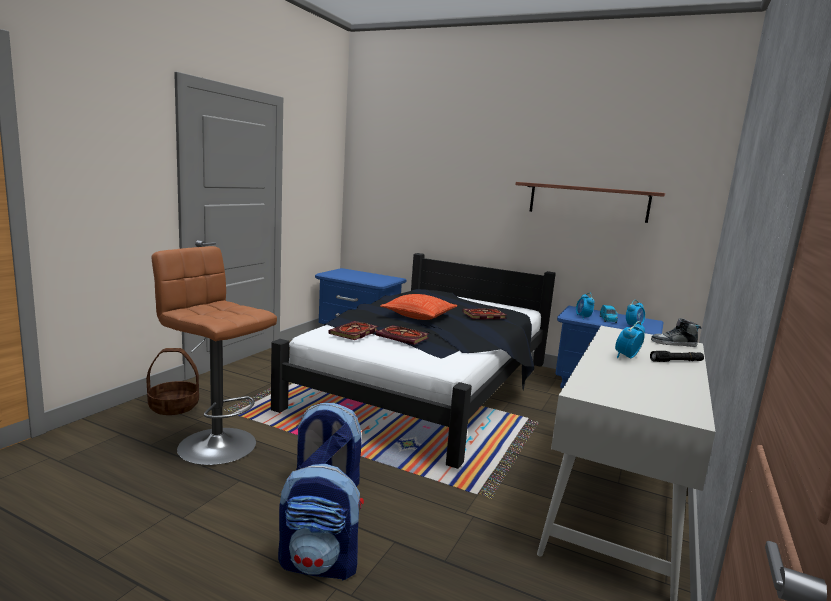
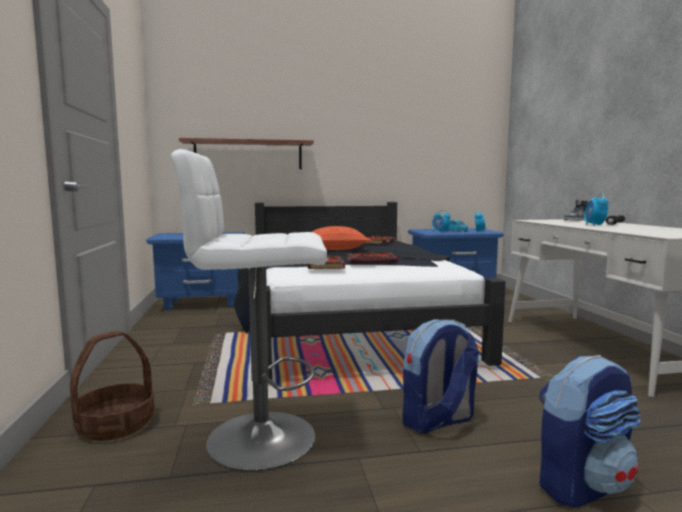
camera: 35 degrees left, 5 degrees down
(217, 445) = (260, 438): brown stool -> white stool
(588, 202) = (413, 137): shelf -> shelf (248, 155)

